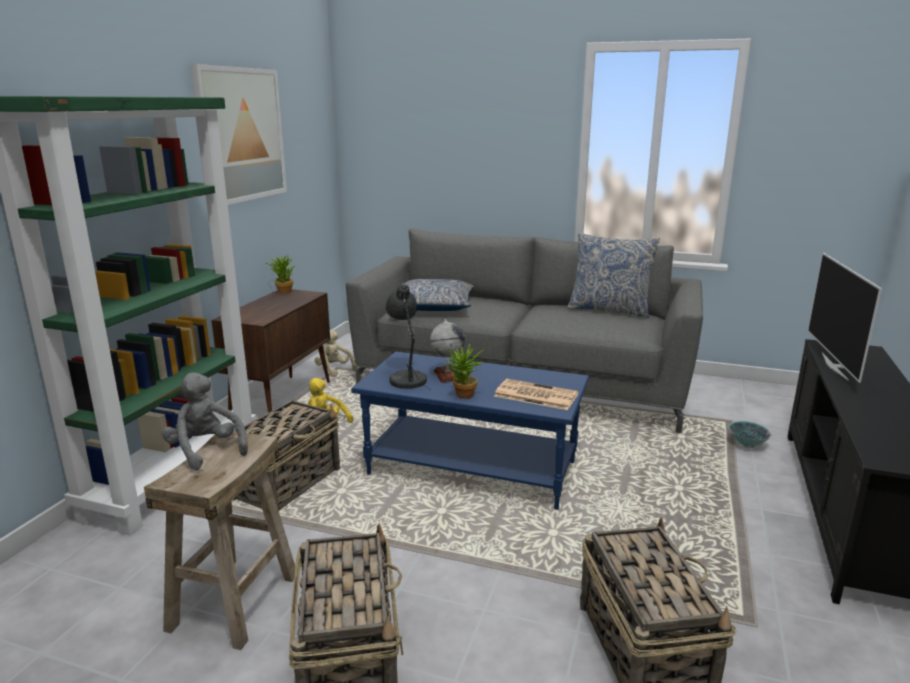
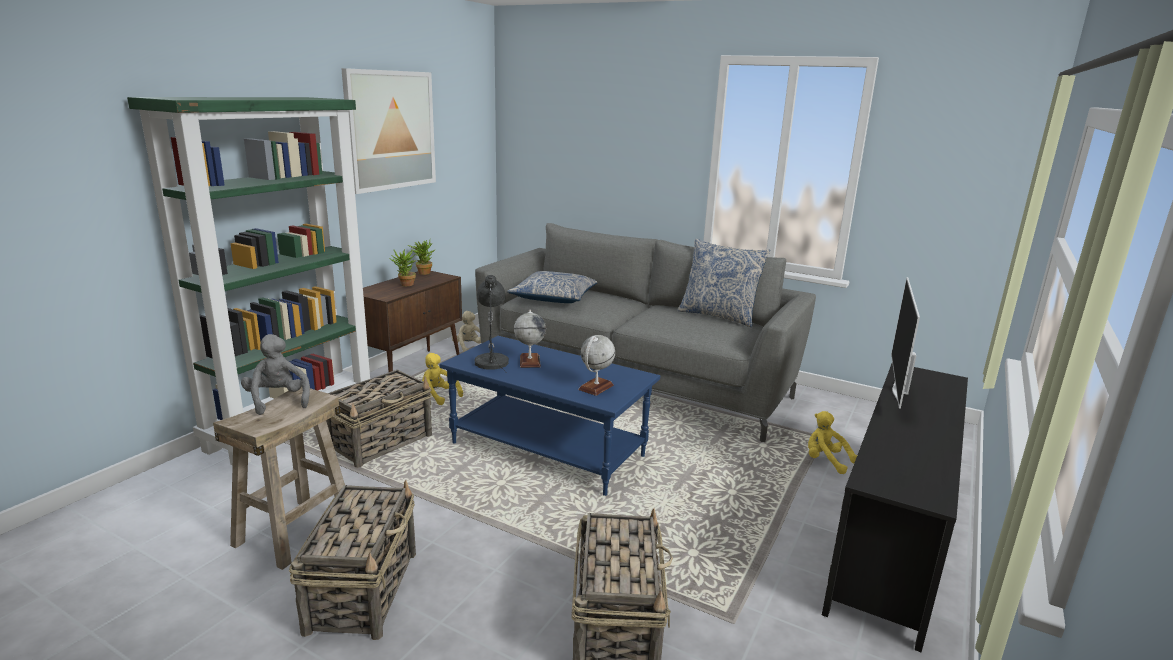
camera: 10 degrees right, 0 degrees up
(463, 396) = (531, 381): potted plant -> potted plant (405, 285)
(534, 395) = (596, 387): newspaper -> globe
(747, 444) = (825, 461): bowl -> yellow plush toy

